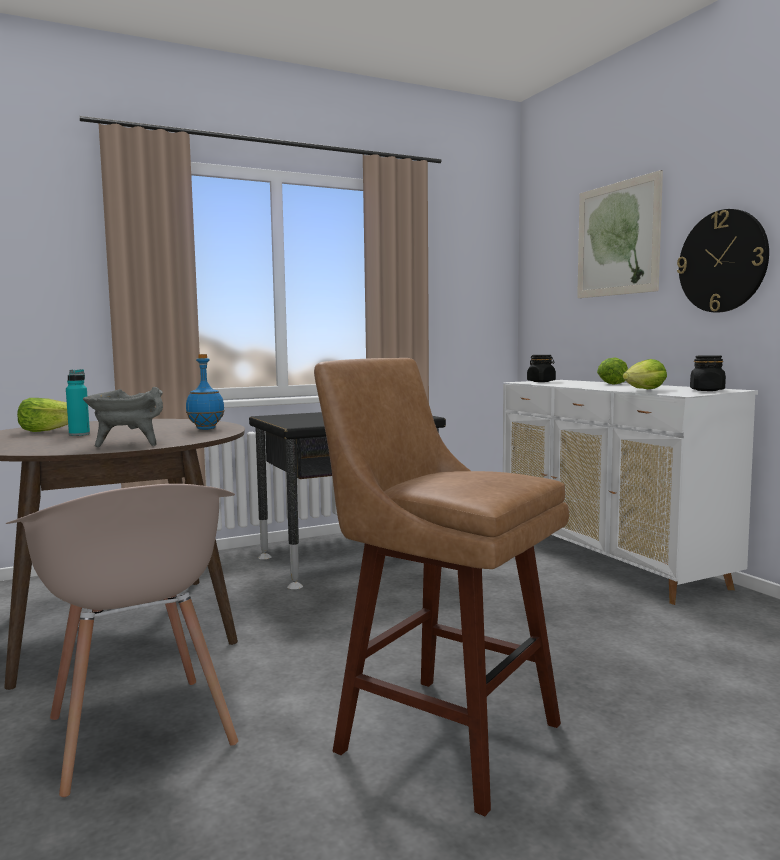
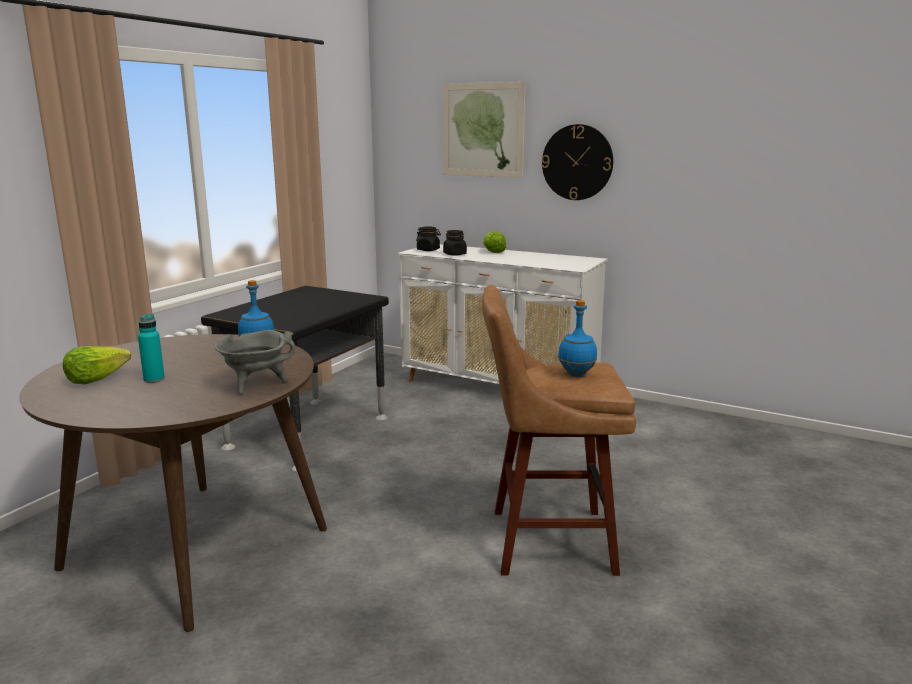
camera: 35 degrees left, 10 degrees up
(139, 733) = (359, 616): beige chair -> none
(466, 478) = (577, 375): none -> blue bottle
(644, 390) = (539, 263): lettuce -> none
(707, 390) = (580, 261): black jar -> black jar (455, 254)

